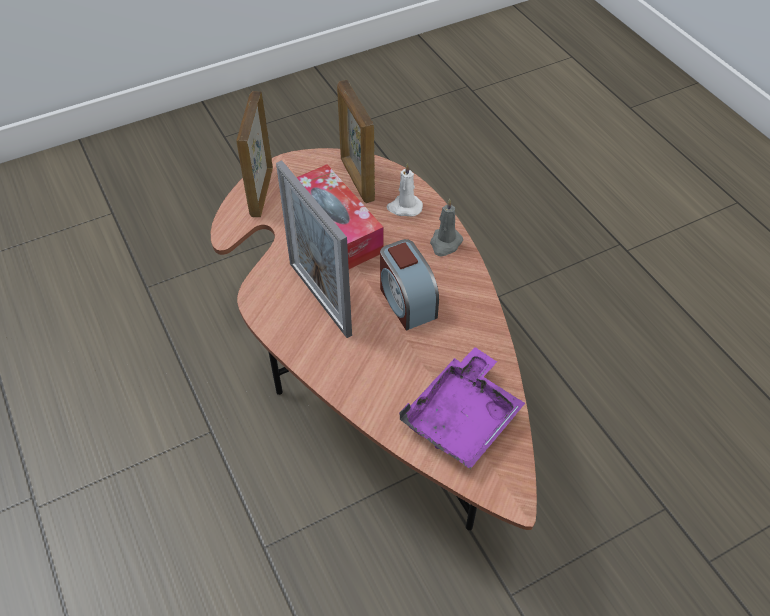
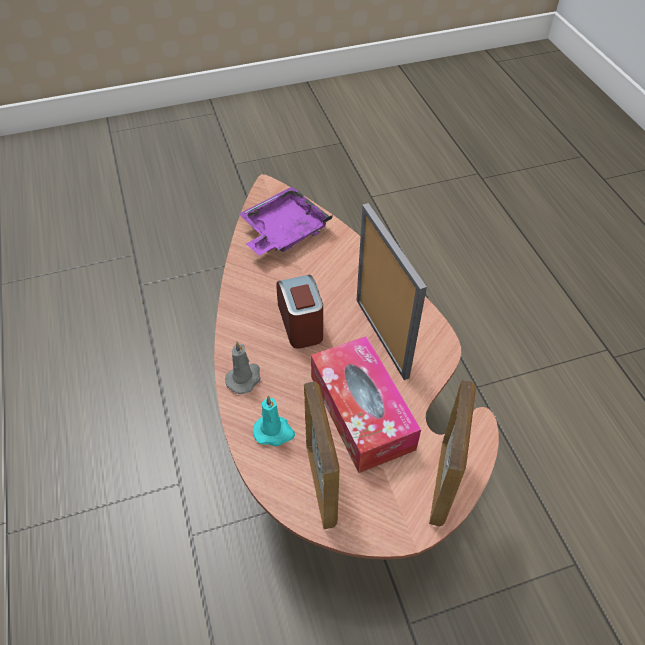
camera: 170 degrees left, 0 degrees up
(404, 207) = (274, 432): white candle -> turquoise candle

